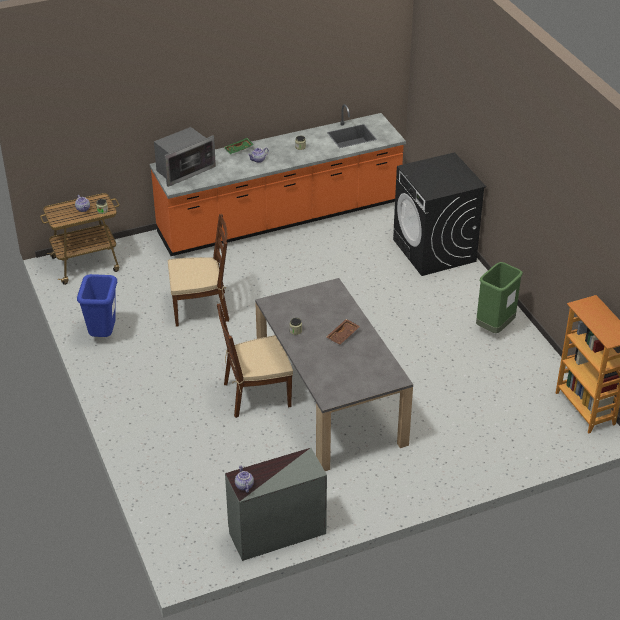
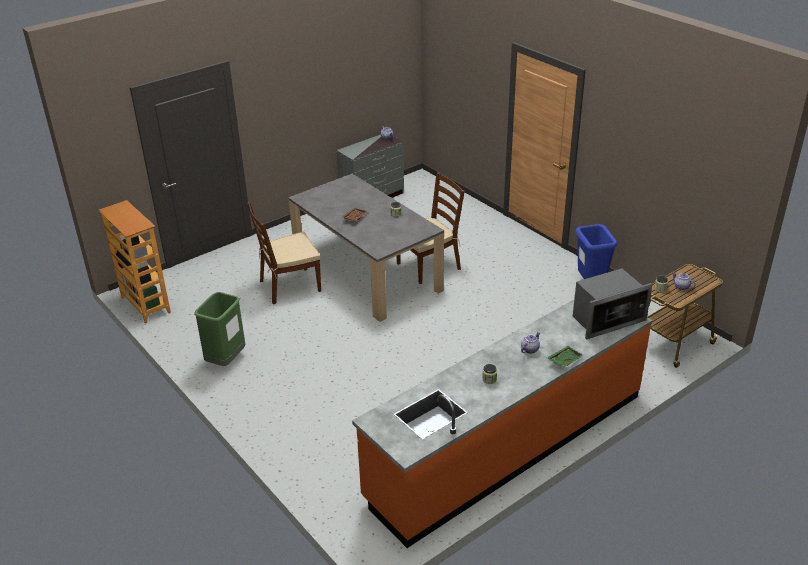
camera: 165 degrees right, 5 degrees down
(183, 170) = (606, 319): microwave -> microwave turned 150 degrees counterclockwise
(201, 308) = (523, 323): brown chair -> brown chair (289, 286)
(434, 251) = (302, 438): black washing machine -> none

